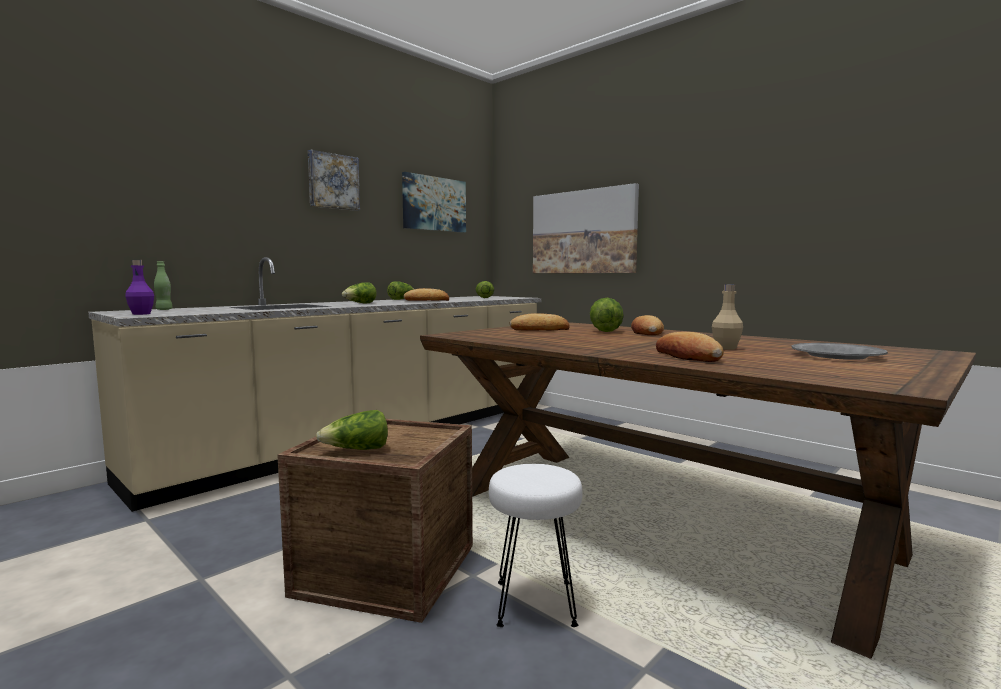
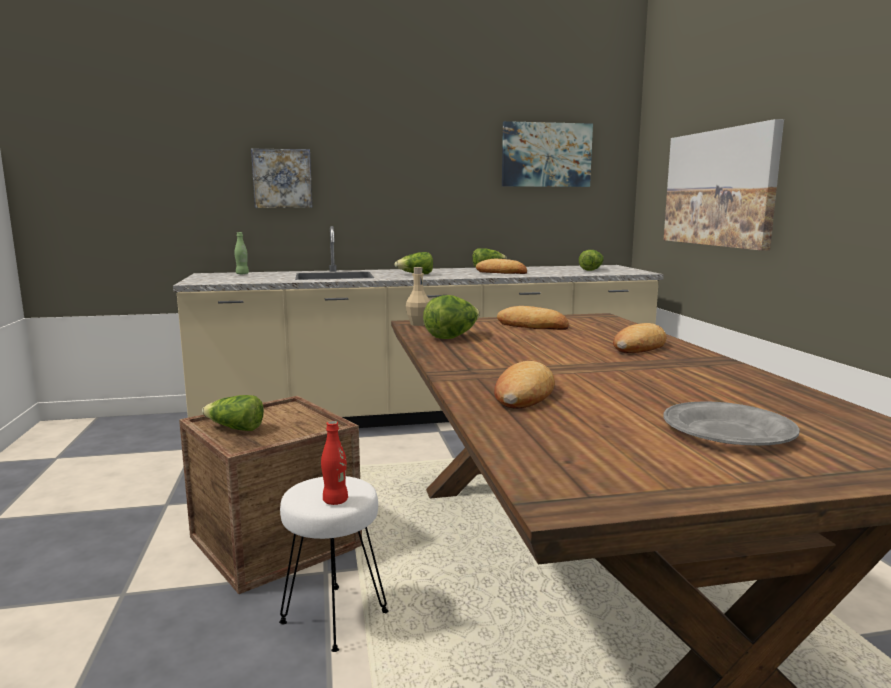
camera: 35 degrees right, 5 degrees up
(141, 314) = (205, 280): purple bottle -> none
(333, 181) = (416, 142): picture -> picture (282, 178)
(557, 480) = (335, 501): none -> red bottle
(605, 331) = (597, 338): lettuce -> lettuce (452, 337)
(726, 348) = (627, 389): beige bottle -> beige bottle (418, 324)

